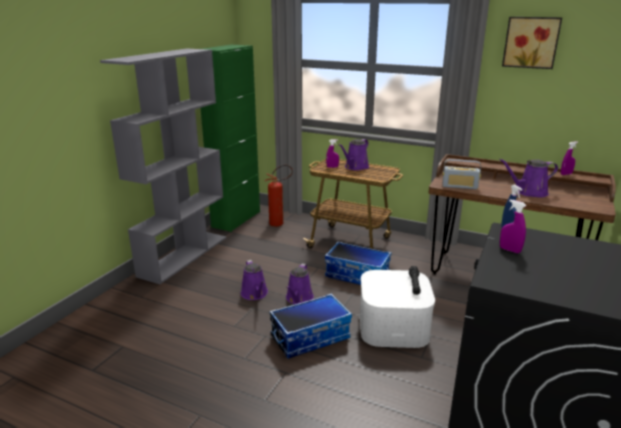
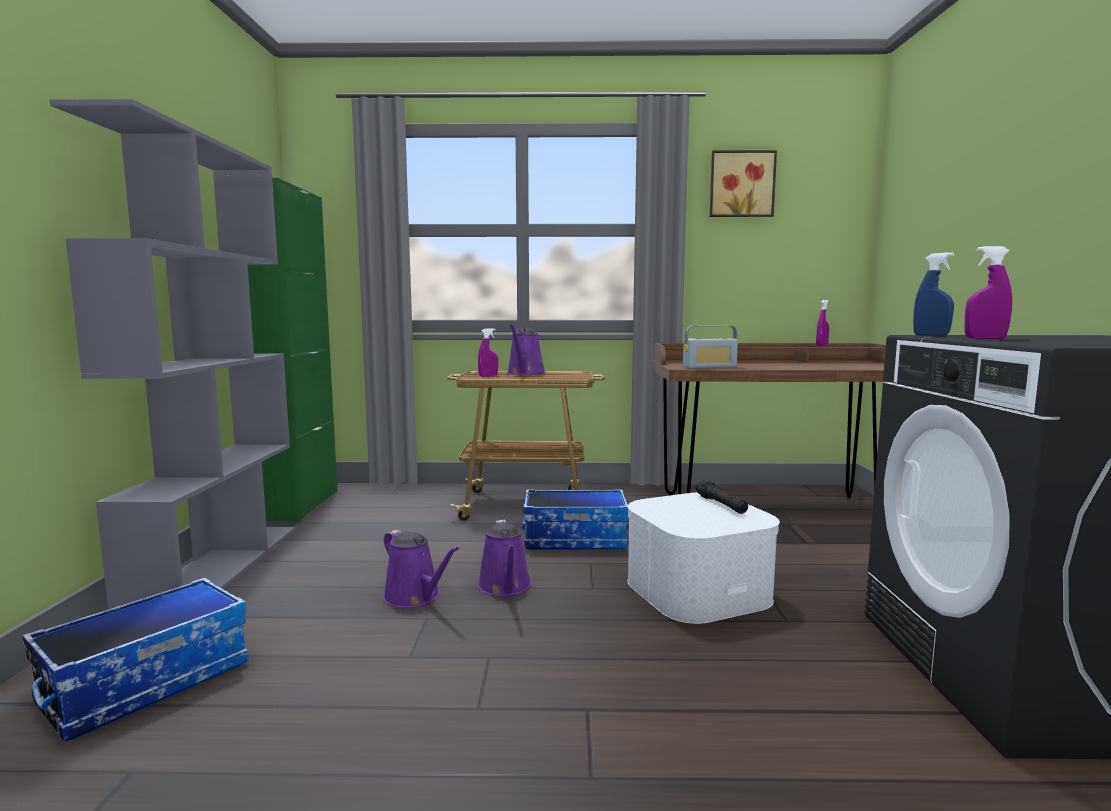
camera: 25 degrees left, 15 degrees down
(280, 223) = (385, 499): fire extinguisher -> none
(310, 337) = (579, 637): storage box -> storage box (147, 682)
(529, 192) = (800, 365): purple watering can -> none

